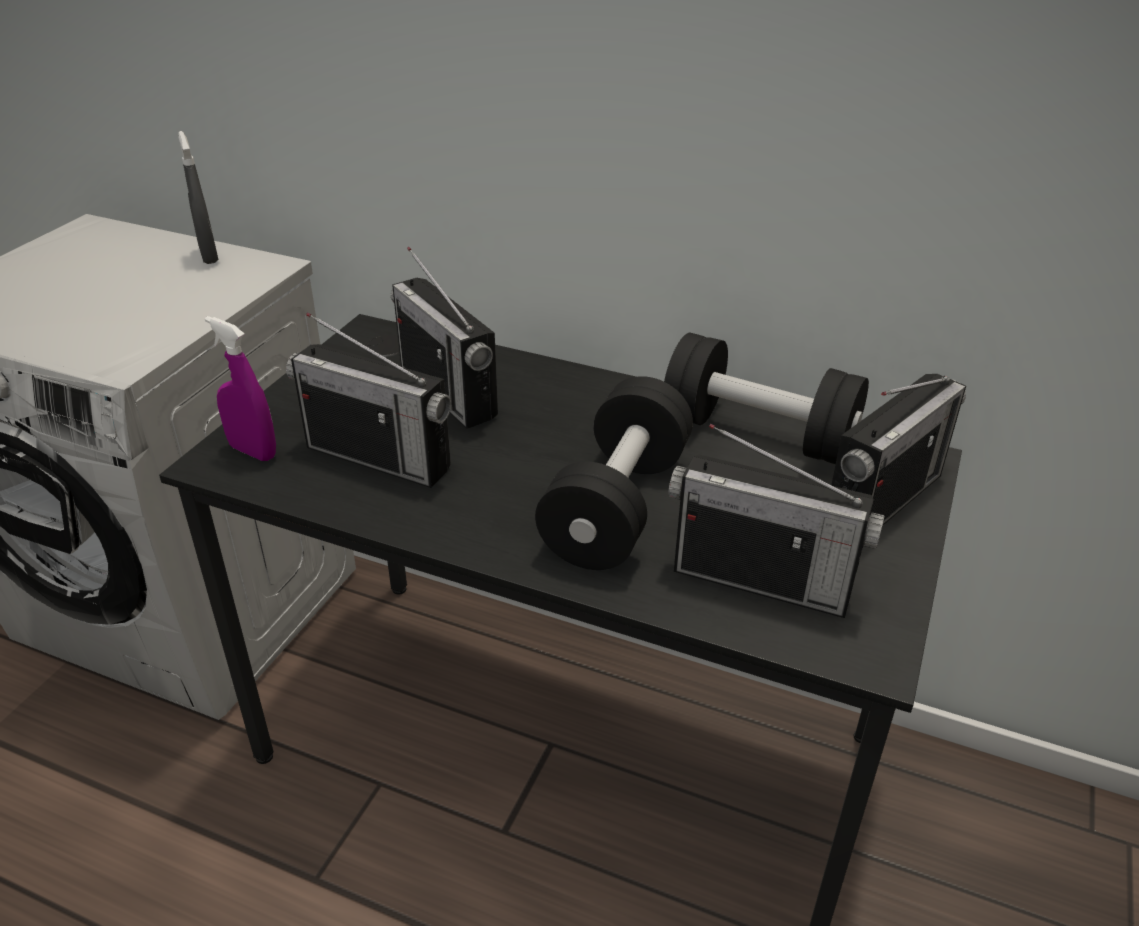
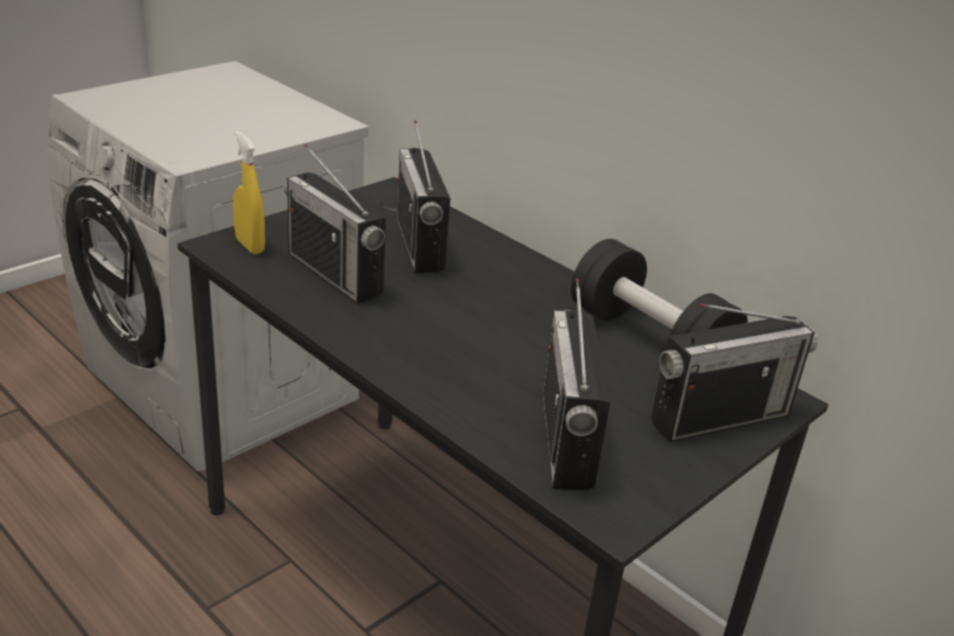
camera: 20 degrees right, 5 degrees down
(209, 255) = (297, 106): grey spray bottle -> none
(253, 451) = (249, 246): purple spray bottle -> yellow spray bottle
(617, 506) = (489, 356): black dumbbell -> none
(762, 580) = (566, 440): radio -> radio turned 45 degrees clockwise

